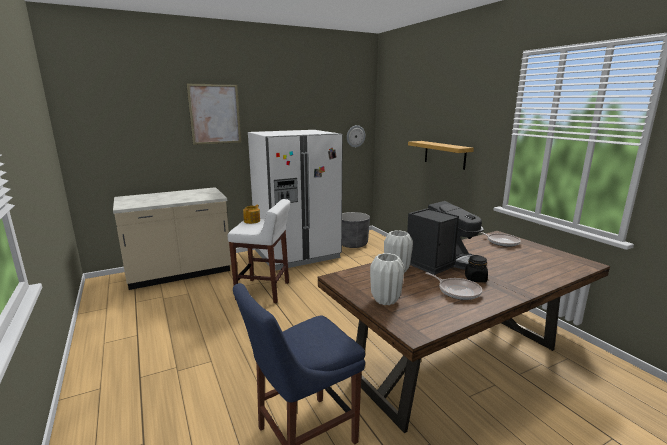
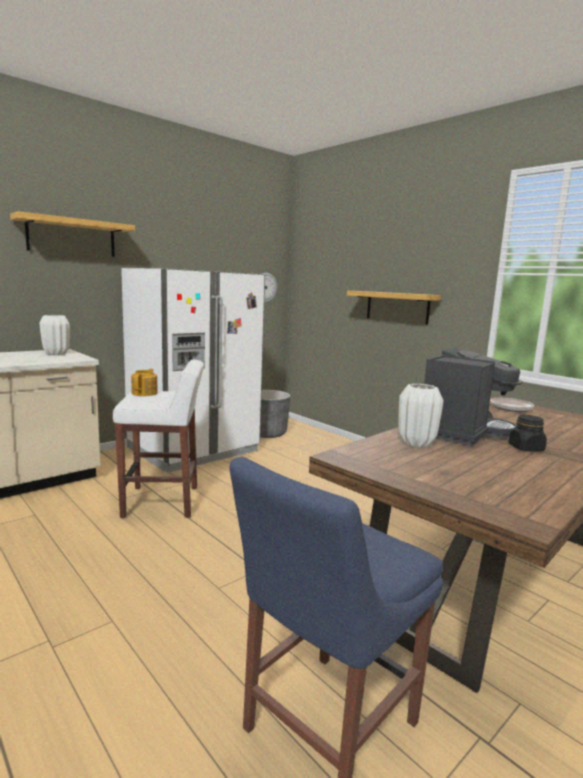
camera: 15 degrees left, 5 degrees down
(215, 114) = (72, 237): picture -> shelf
(386, 300) = (440, 481): white vase -> white vase (56, 354)
(457, 291) = (521, 463): frying pan -> none

